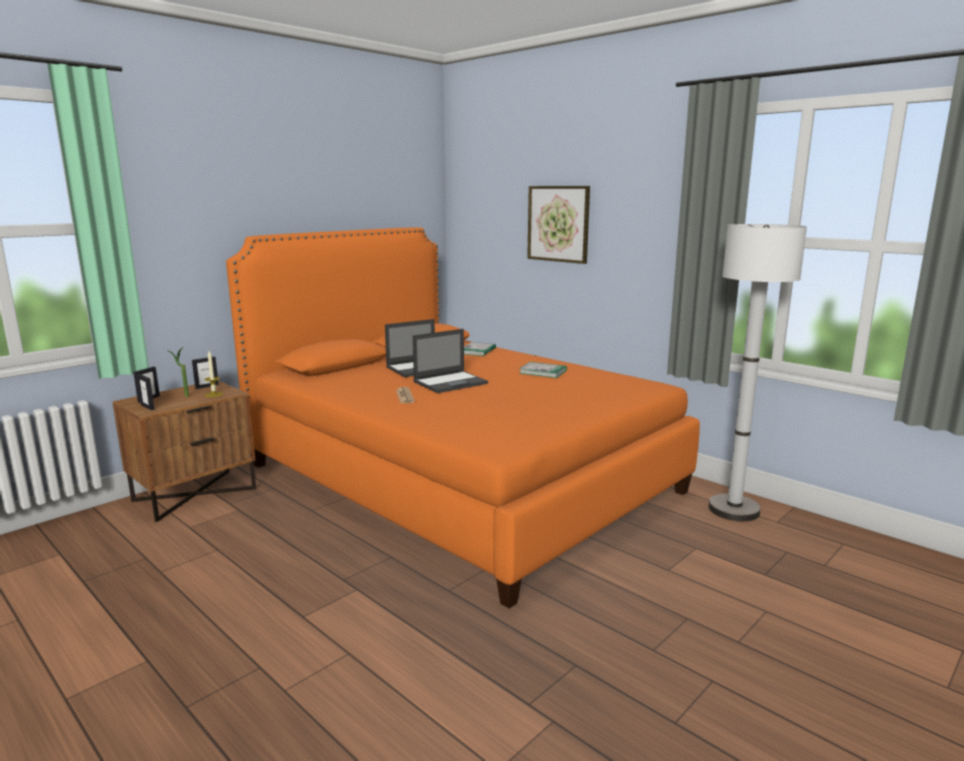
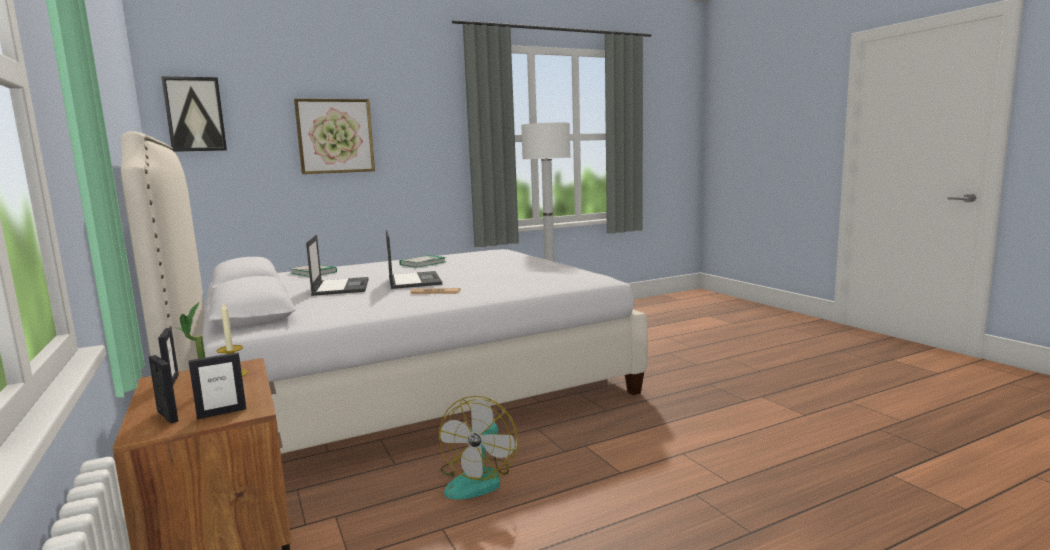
camera: 70 degrees left, 5 degrees down
(288, 548) = (478, 479): none -> fan
(458, 478) = (404, 388): orange bed -> white bed
(470, 200) = (195, 114): none -> picture

